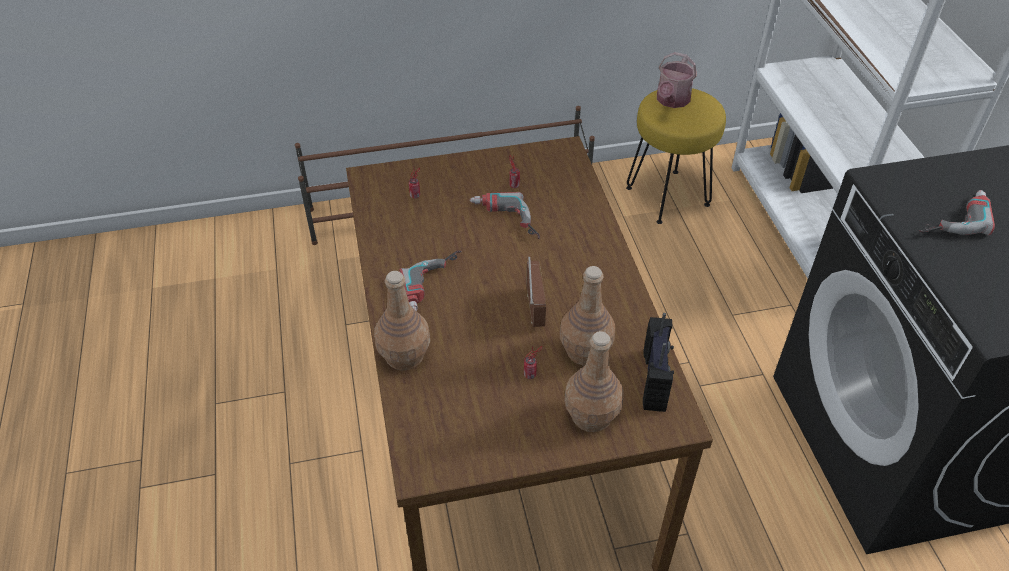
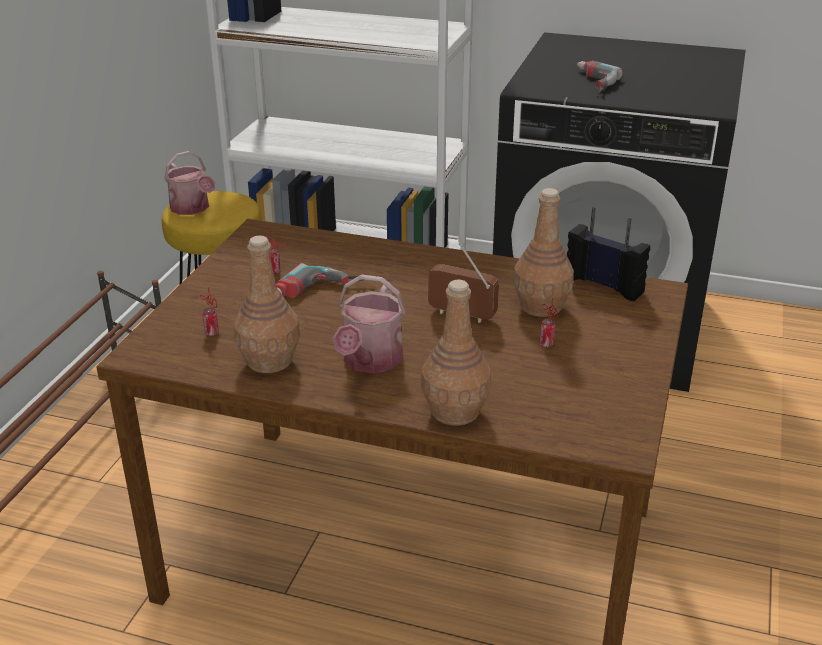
camera: 60 degrees left, 15 degrees down
(436, 286) = (370, 361): power drill -> watering can
(592, 416) = (623, 328): brown bottle -> brown bottle (270, 361)

